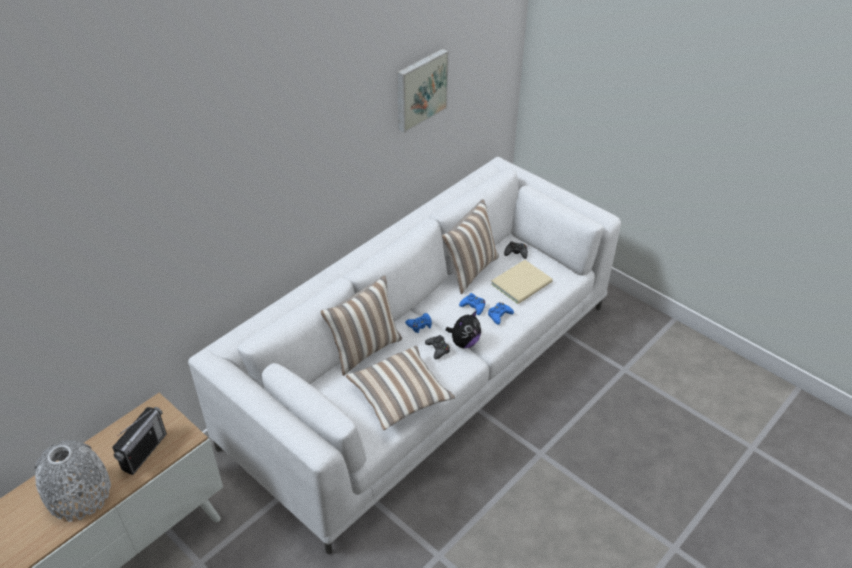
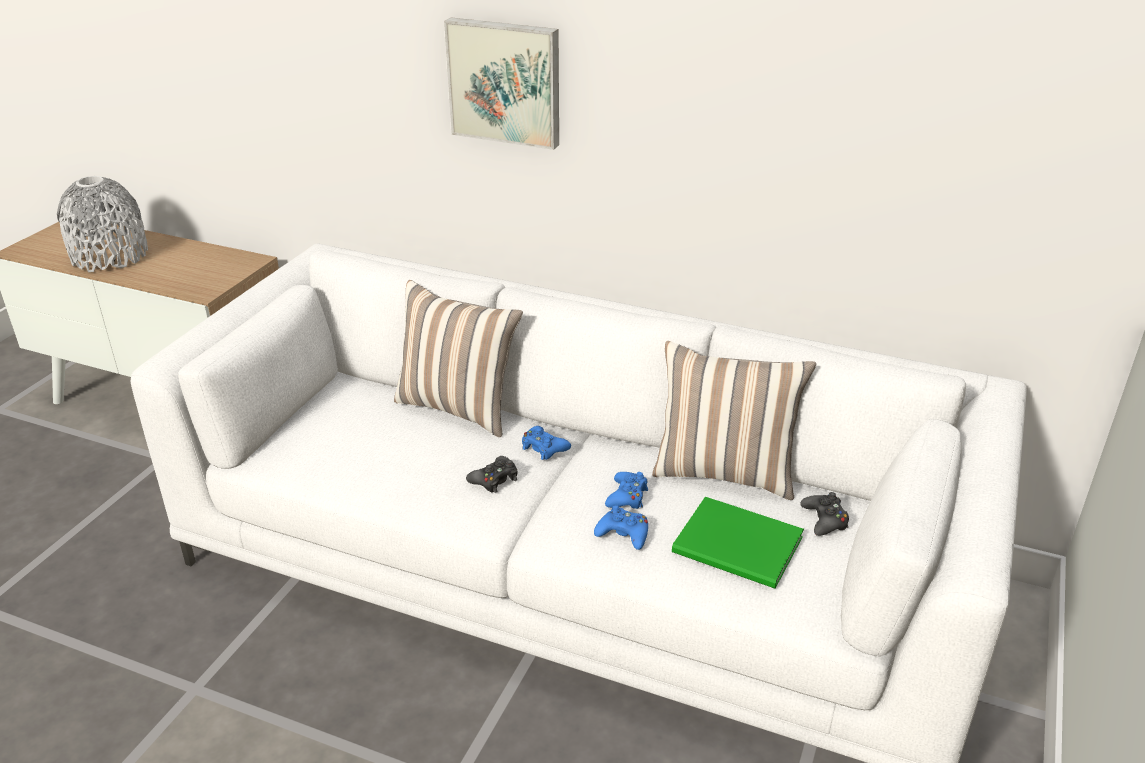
camera: 70 degrees right, 10 degrees down
(144, 452) = (177, 273): radio -> none
(400, 397) = (367, 465): pillow -> none
(420, 89) = (819, 86): picture -> picture (505, 82)
(464, 342) = (532, 509): plush toy -> none
(523, 283) = (740, 548): beige book -> green book

